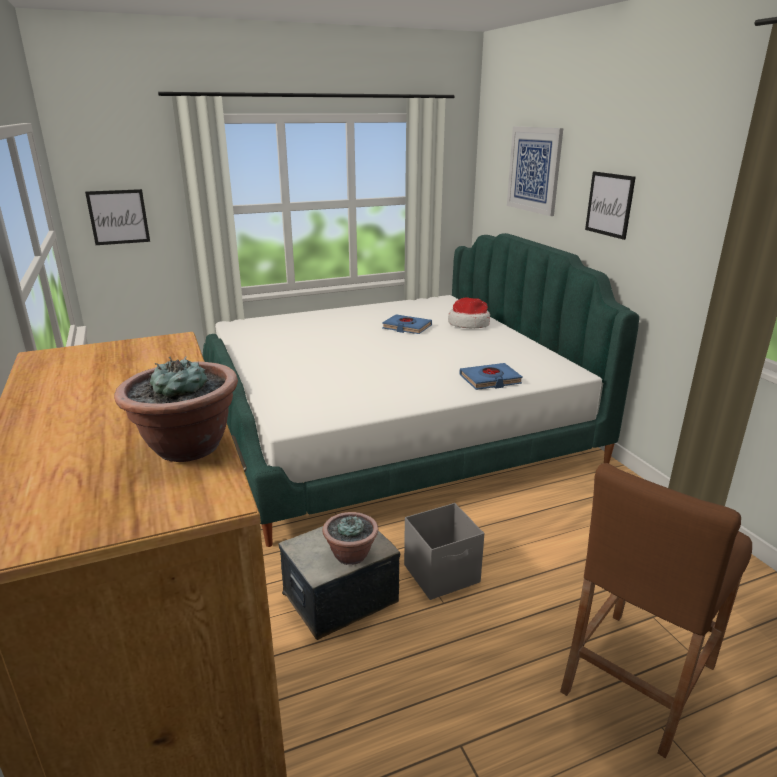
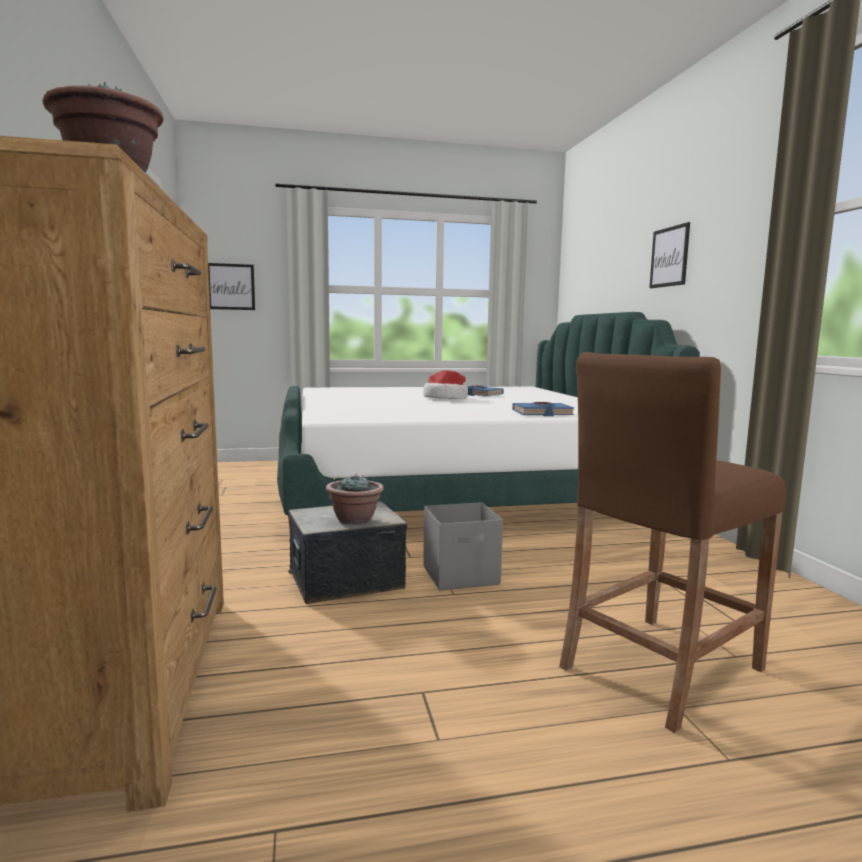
camera: 10 degrees right, 15 degrees down
(469, 324) = (541, 395): hat -> hat (446, 398)
(534, 170) = (606, 251): picture -> none

